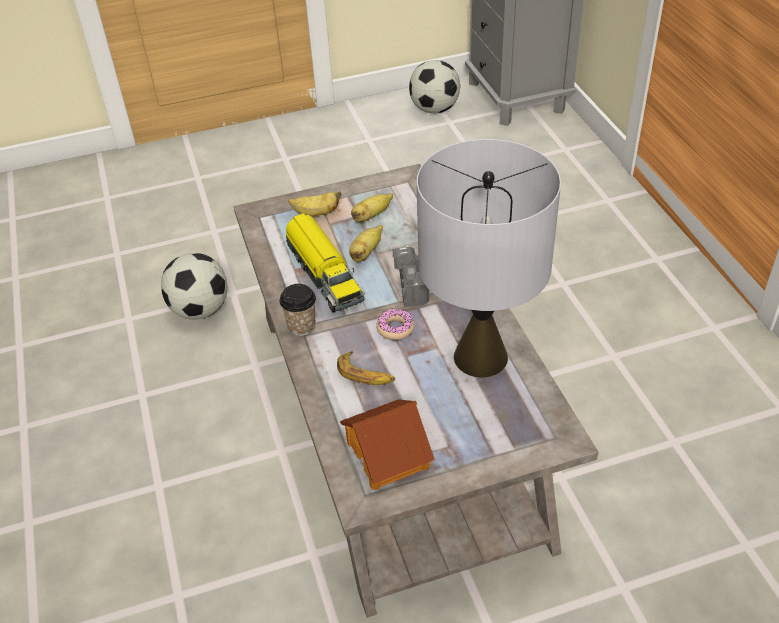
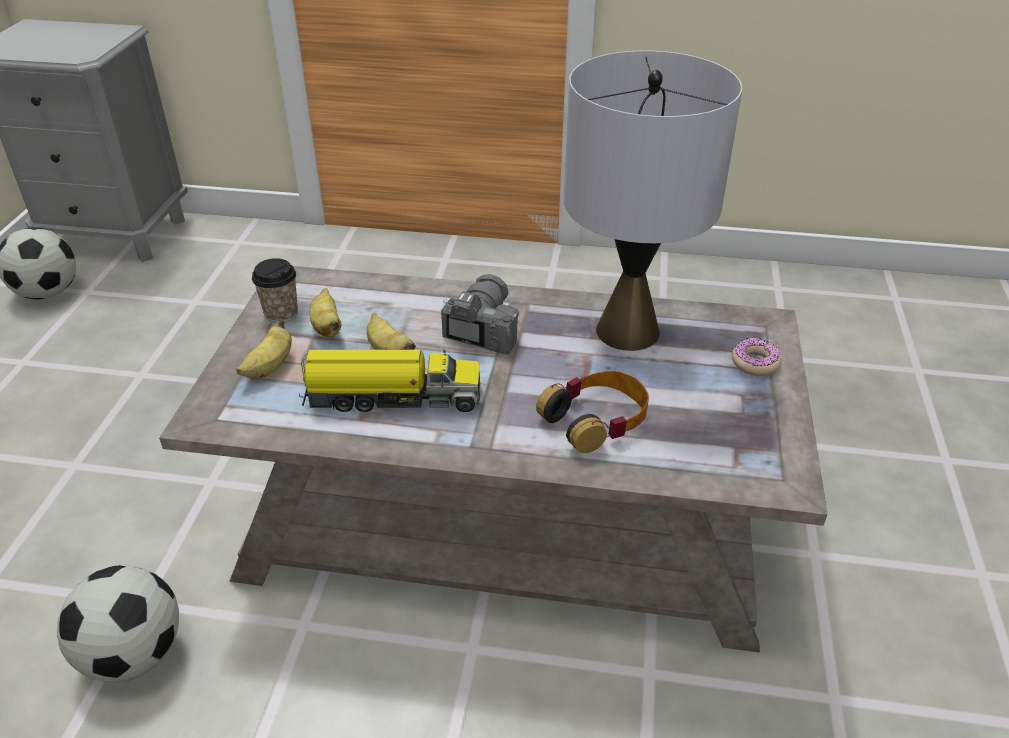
camera: 65 degrees left, 5 degrees down
(301, 326) = (471, 445): cup -> cup (281, 313)
(365, 374) = (596, 419): banana -> headphones
(388, 454) = (731, 441): toy house -> none
(395, 328) = (538, 372): donut -> donut (755, 363)

